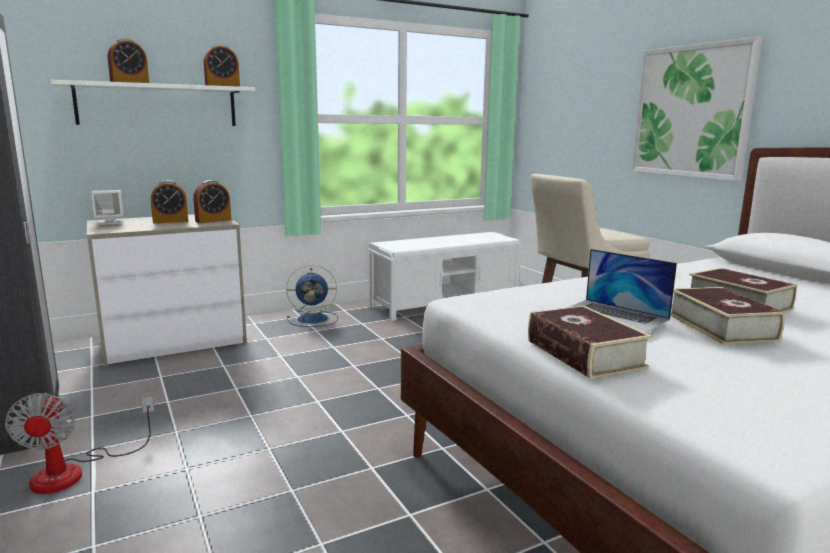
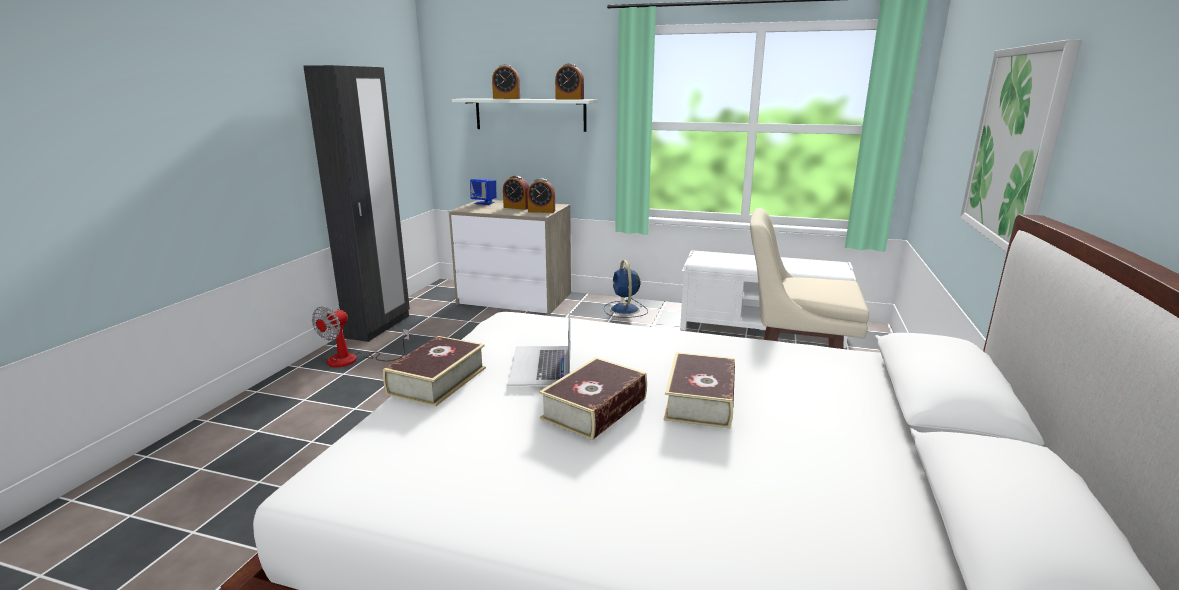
camera: 45 degrees right, 5 degrees up
(110, 222) = (484, 203): white speaker -> blue speaker
(314, 319) = (625, 310): blue fan -> blue fan turned 45 degrees clockwise

